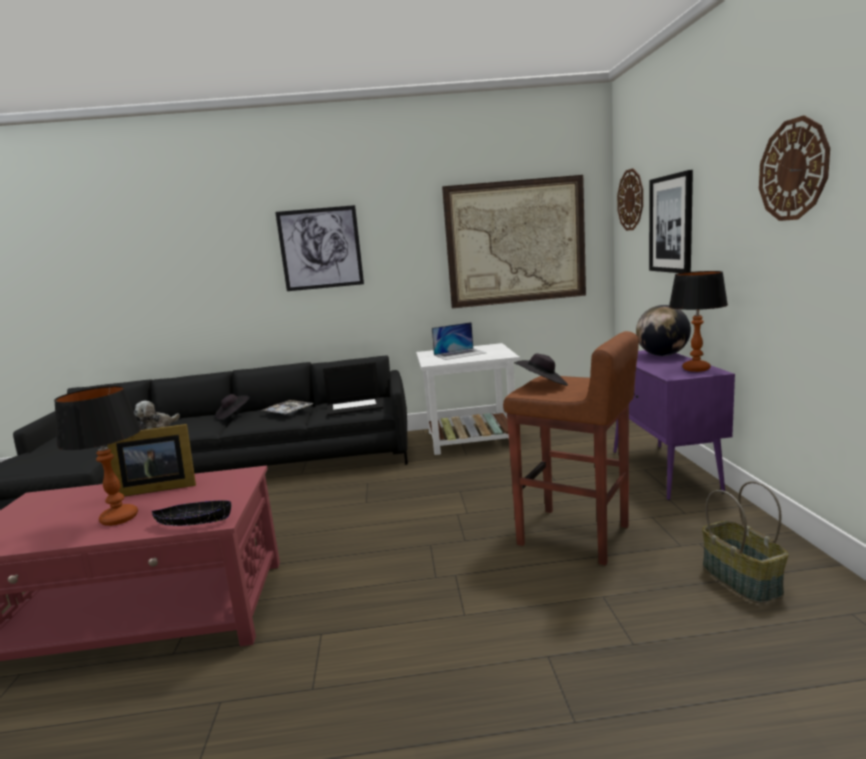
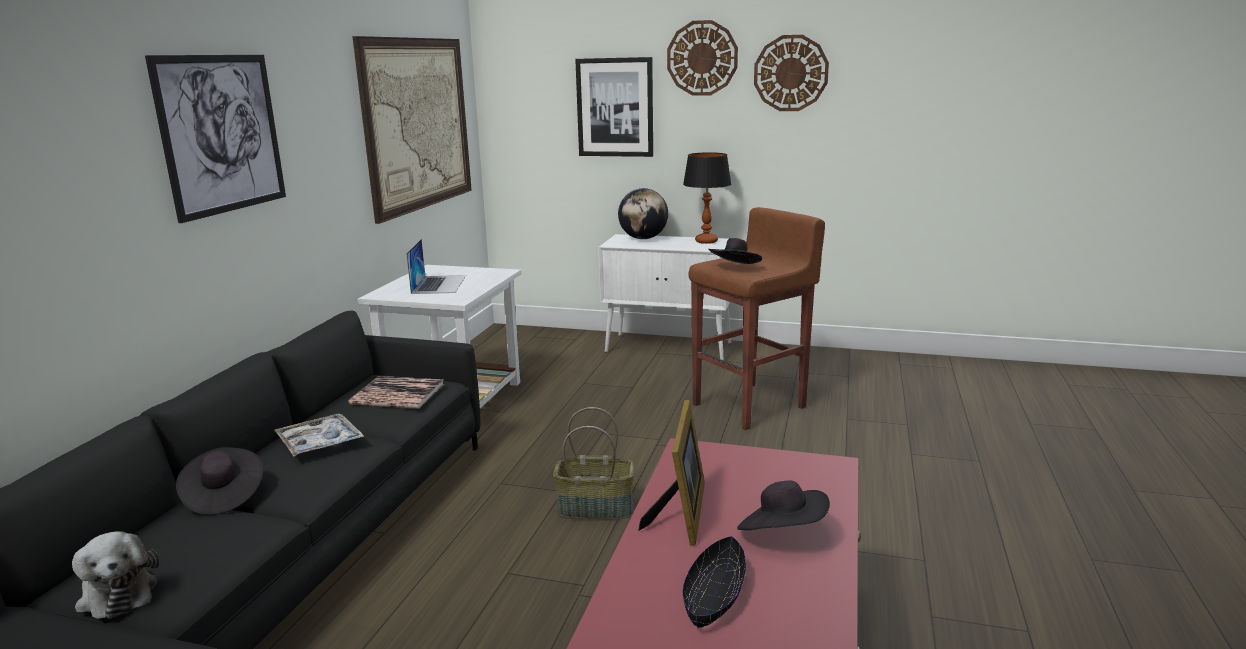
camera: 70 degrees left, 5 degrees up
(120, 518) = (782, 533): table lamp -> black hat
(194, 522) = (829, 479): black bowl -> black bowl (714, 596)
(355, 406) = (397, 394): laptop -> book
(631, 200) = (525, 76): wall clock -> wall clock (702, 58)
(664, 471) = (669, 348): purple cabinet -> white cabinet
(742, 580) = (851, 375): basket -> basket (596, 507)

